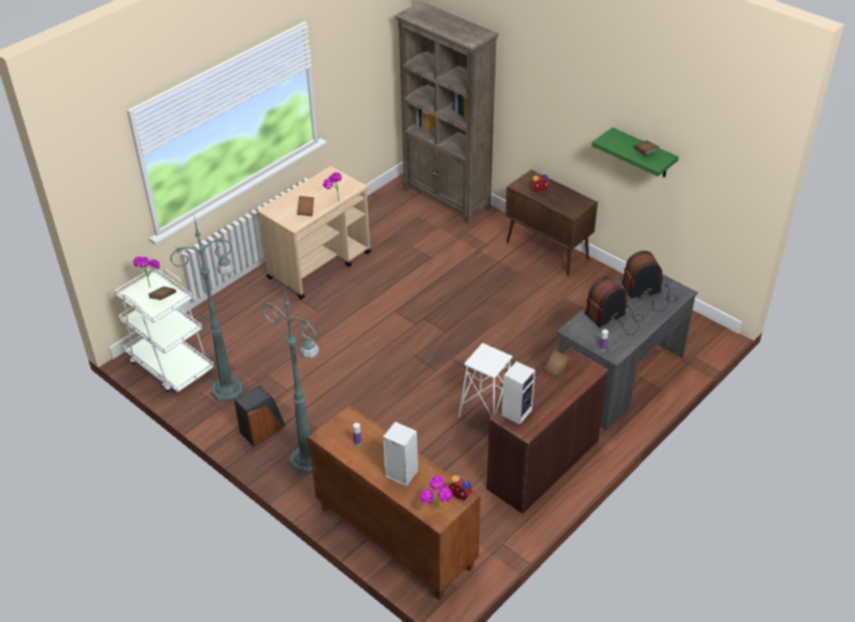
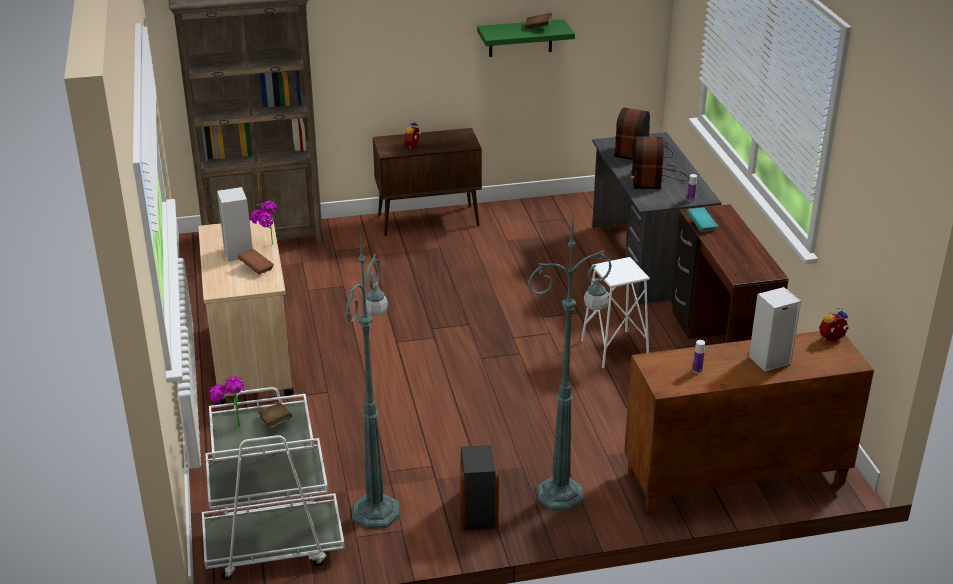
camera: 55 degrees left, 10 degrees down
(437, 513) = (844, 360): potted plant -> none
(517, 411) = (740, 267): speaker -> speaker (237, 252)
(556, 368) = (701, 226): brown book -> turquoise book

